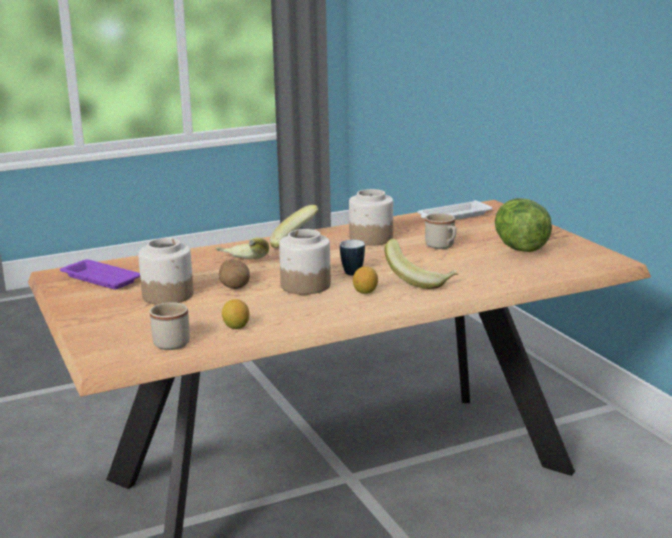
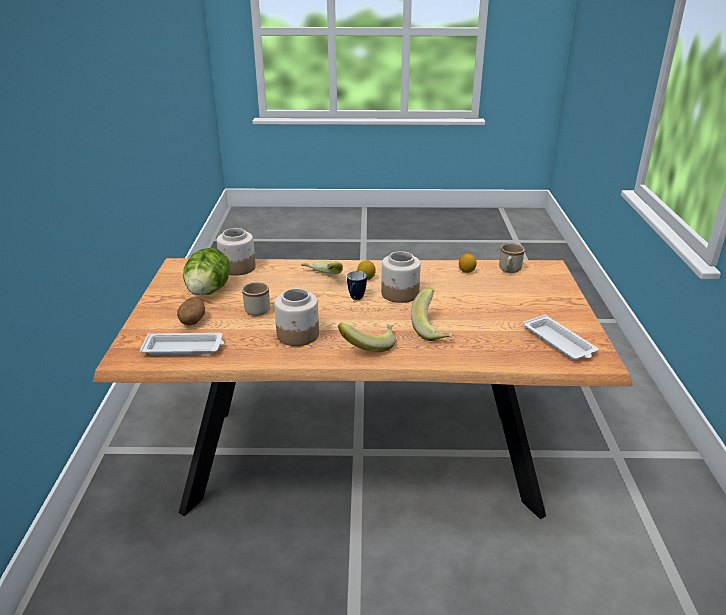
camera: 155 degrees left, 10 degrees up
(100, 279) = (559, 342): purple tray -> white tray
(168, 295) = (504, 309): jar -> jar (237, 268)
(234, 286) = (451, 305): potato -> potato (192, 322)

